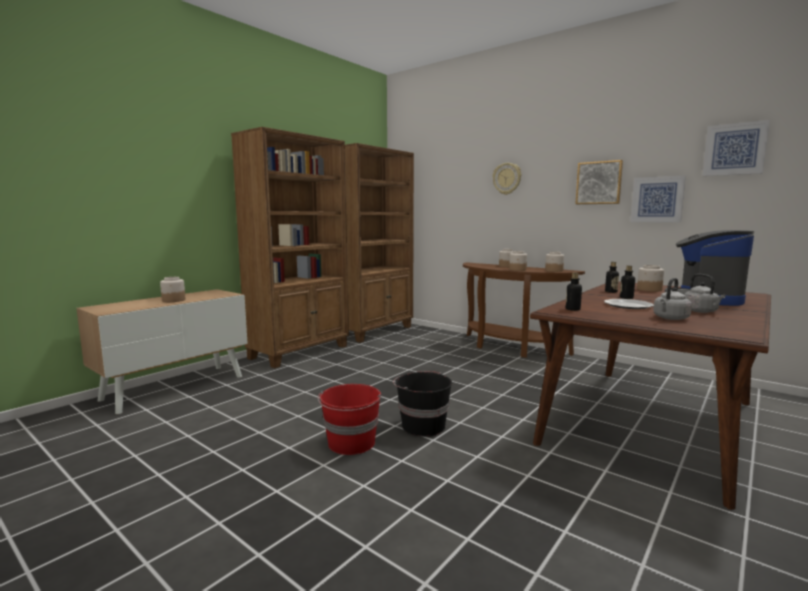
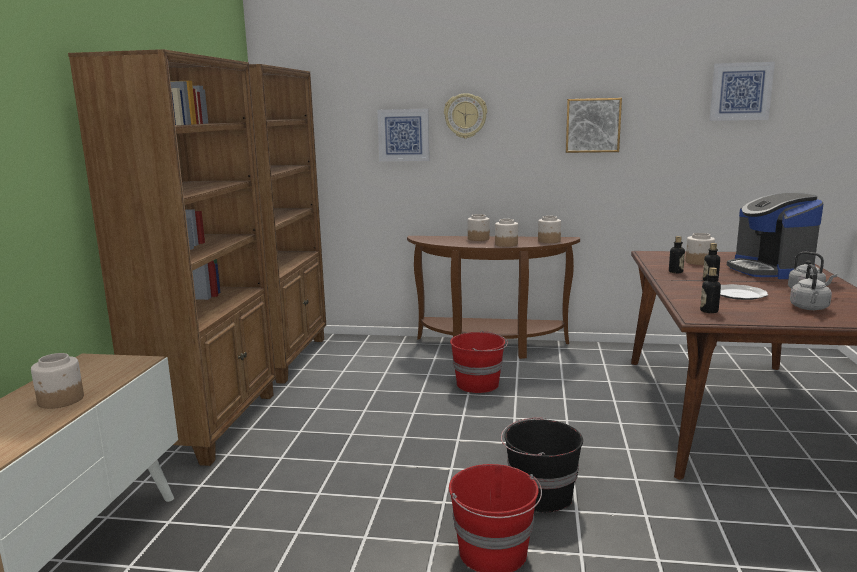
camera: 30 degrees left, 5 degrees up
(471, 364) = (478, 384): none -> red bucket
(657, 199) = (661, 147): picture -> picture (403, 135)

